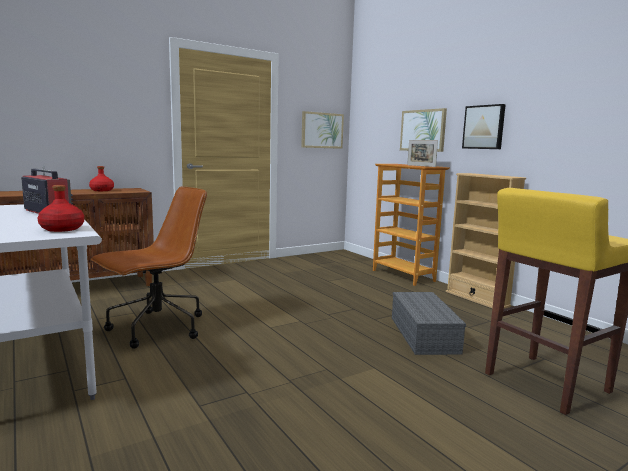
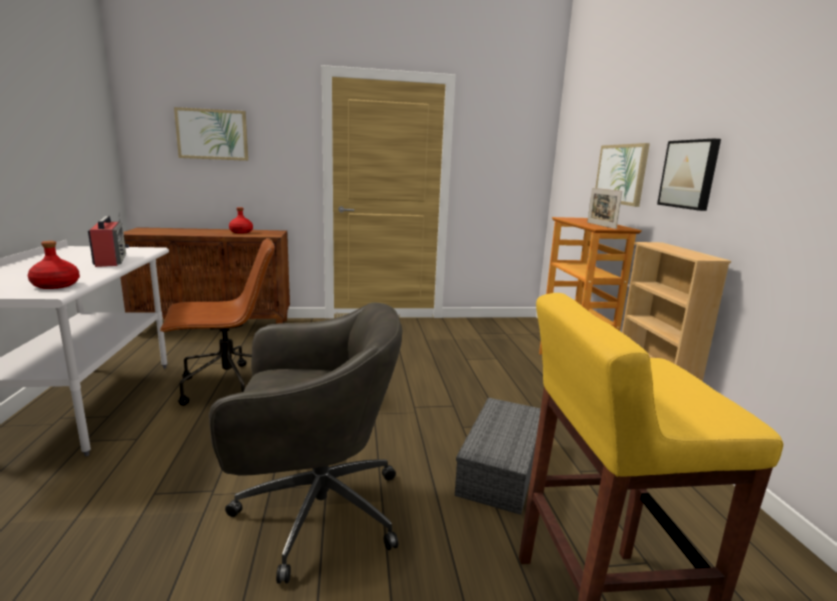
camera: 25 degrees right, 5 degrees up
(322, 130) = (512, 169): picture -> picture (212, 134)
(338, 383) = (314, 511): none -> grey office chair

